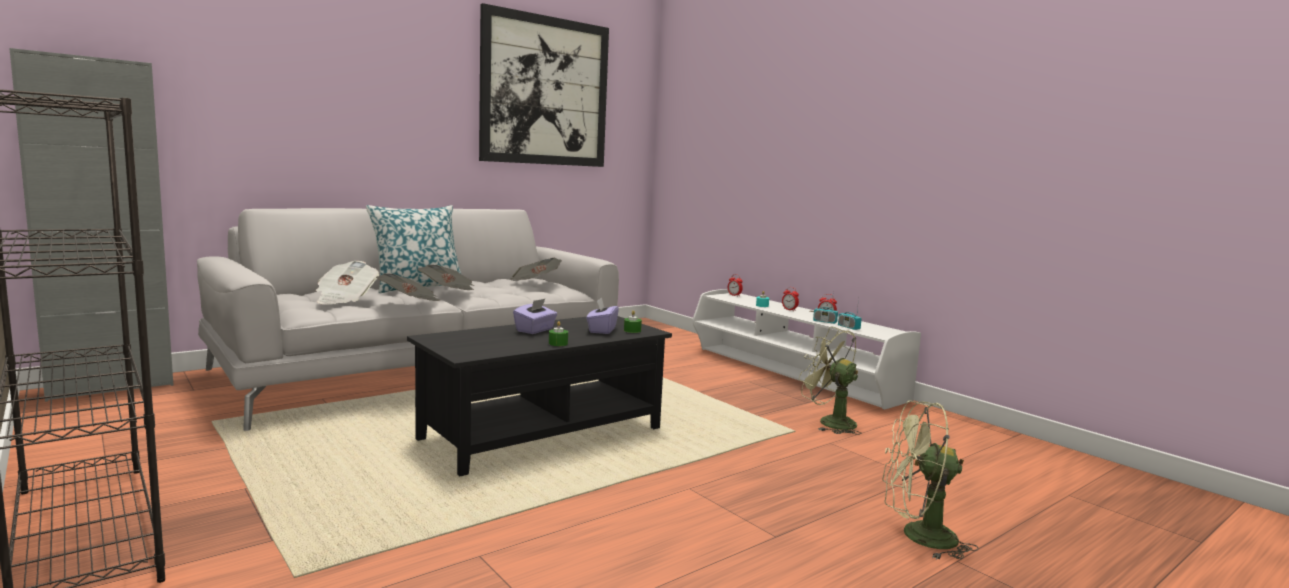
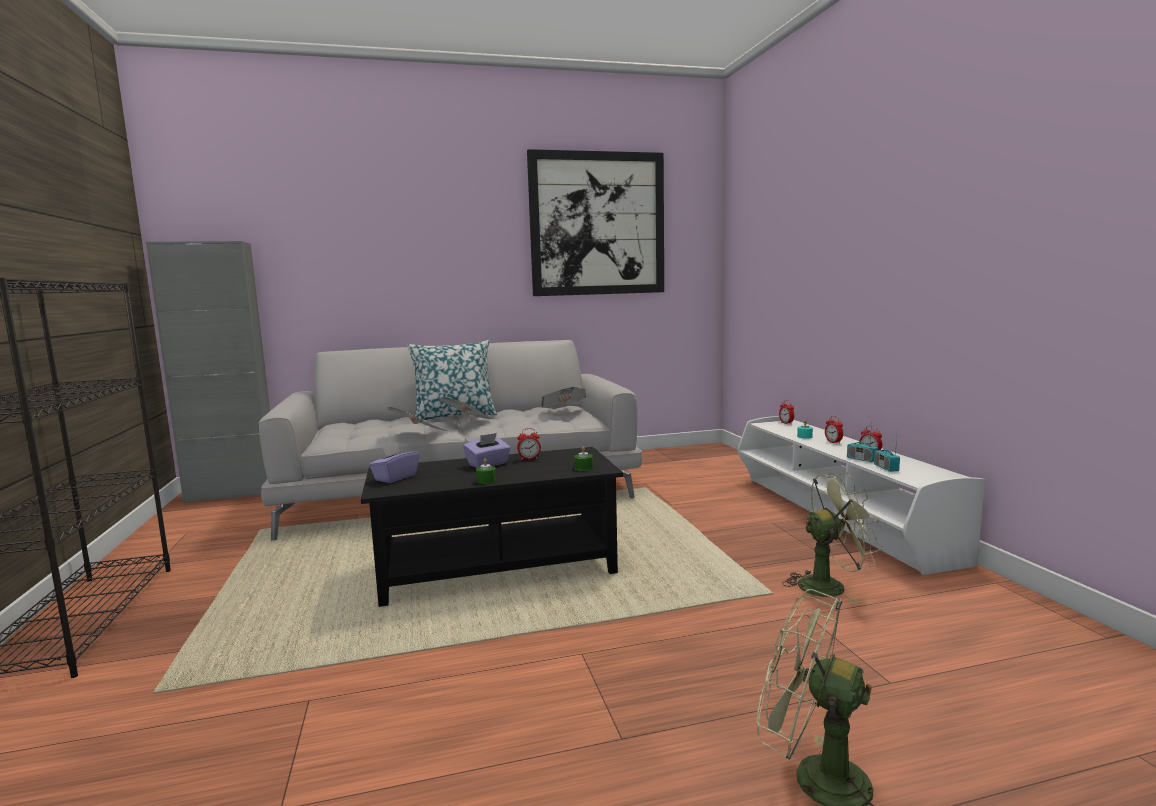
camera: 25 degrees right, 0 degrees up
(345, 299) = (374, 428): newspaper -> none
(568, 324) = (529, 458): none -> alarm clock
(602, 330) = (553, 466): purple tissue box -> purple tissue box (395, 477)
(829, 422) = (830, 585): green fan -> green fan turned 105 degrees clockwise

